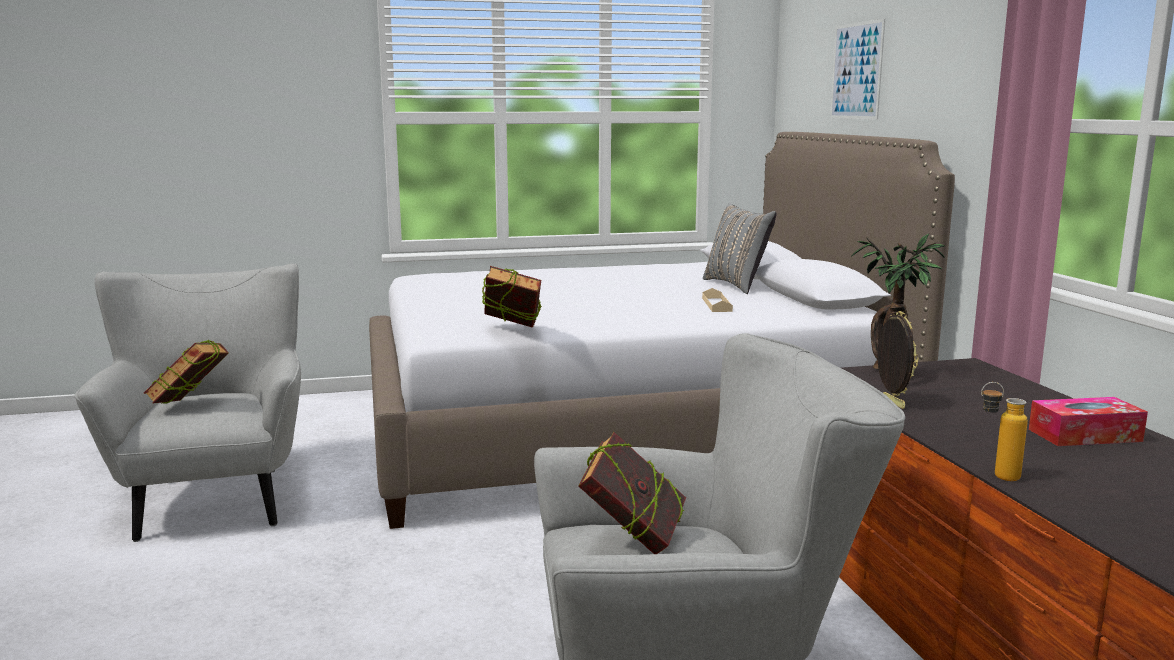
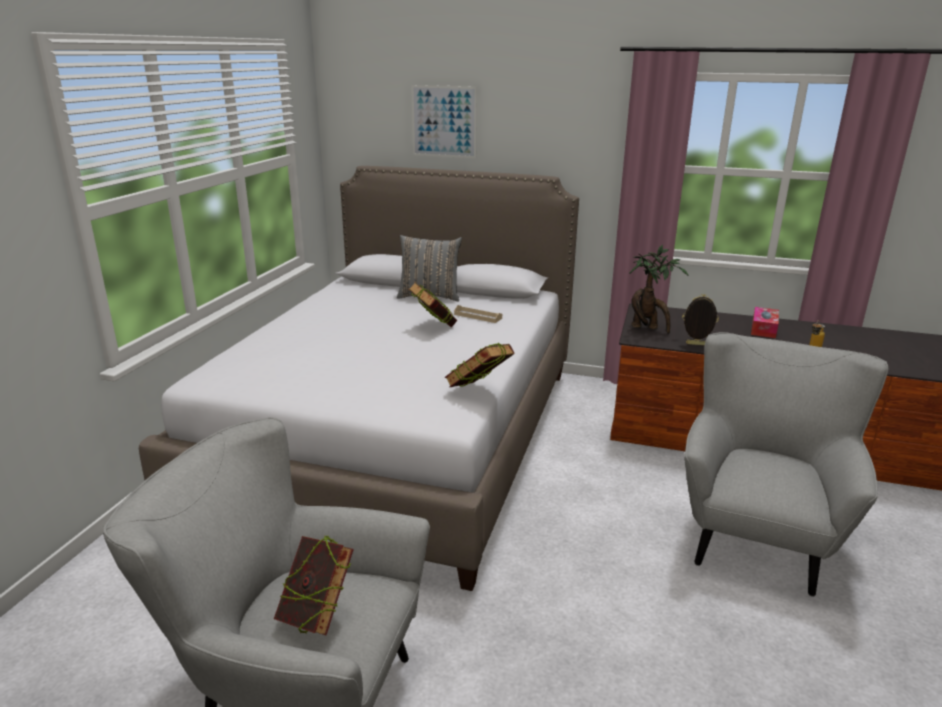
camera: 60 degrees left, 10 degrees up
(633, 539) = (757, 473): book -> book (433, 327)

